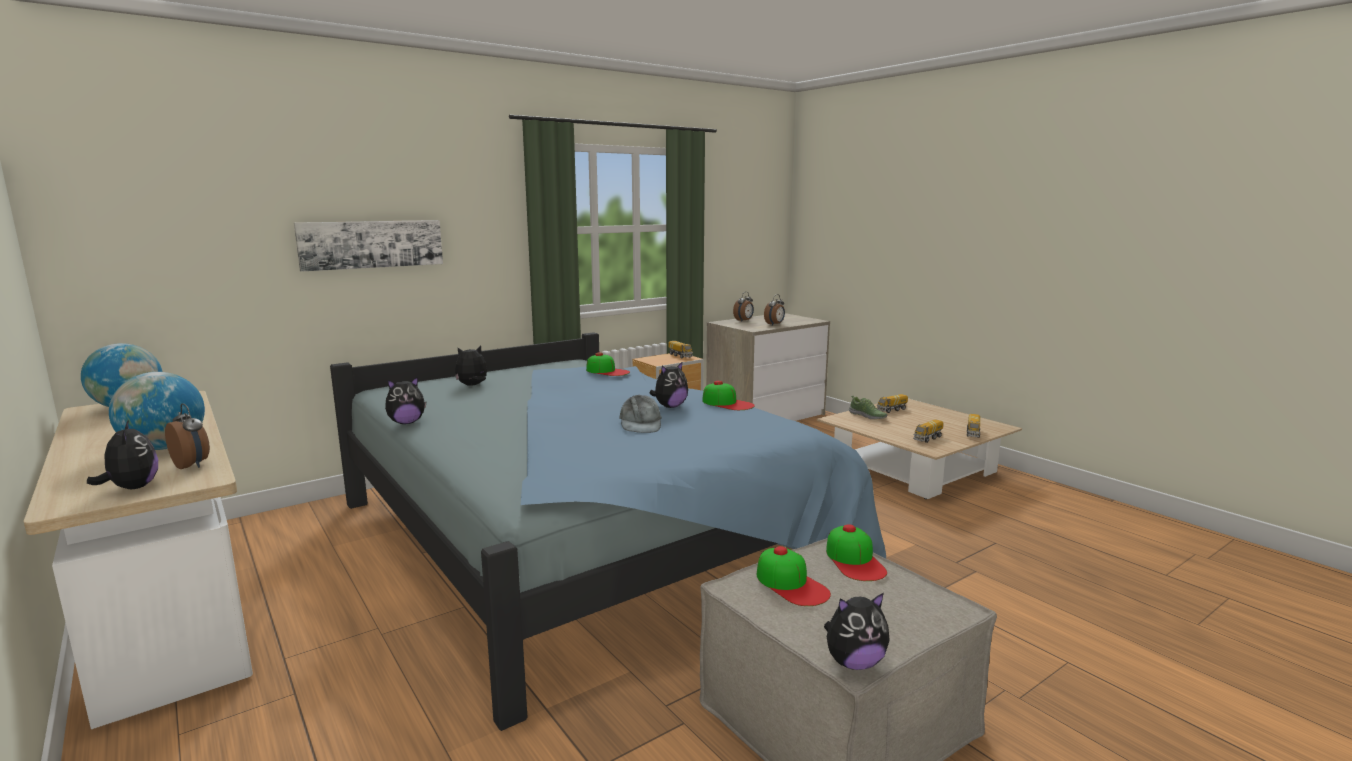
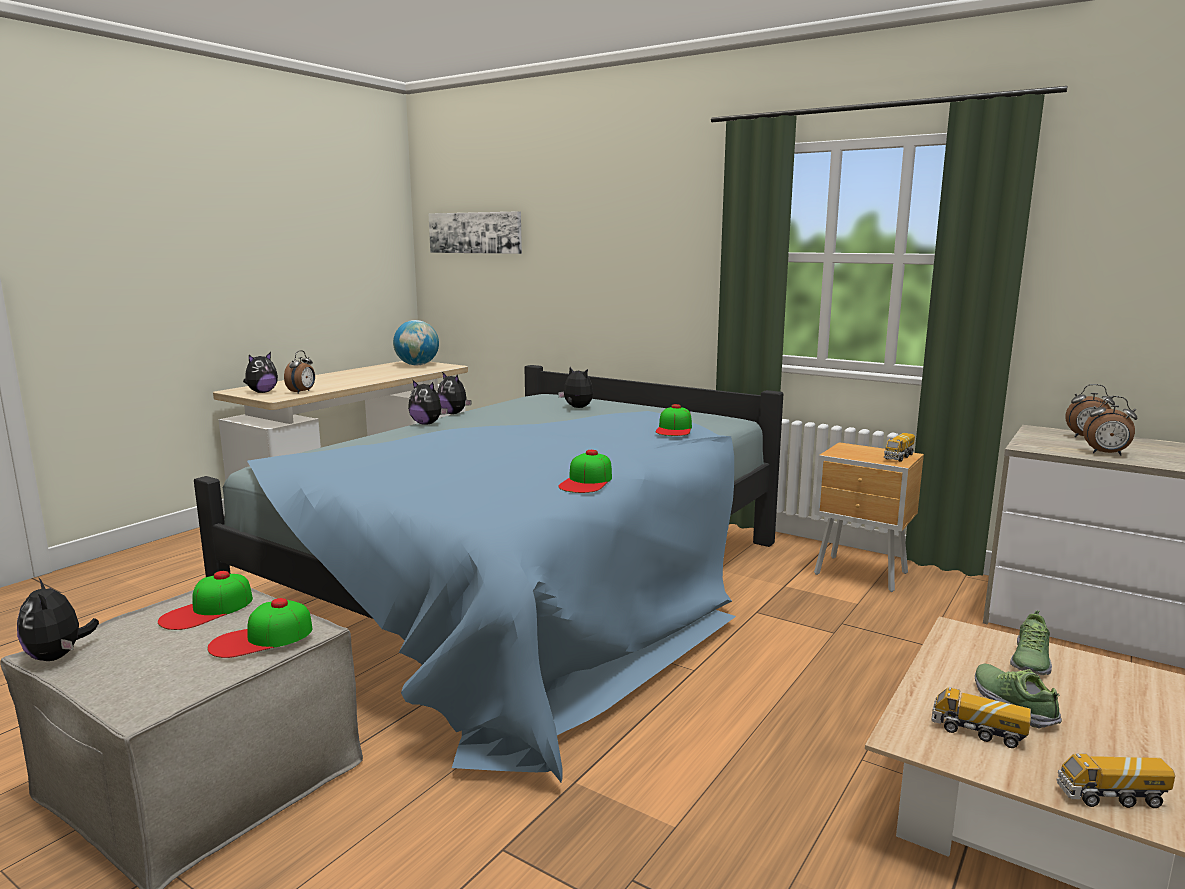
camera: 70 degrees right, 0 degrees up
(164, 448) = (335, 383): globe -> none
(371, 244) = (589, 262): picture -> picture (475, 233)
(640, 423) = (473, 461): grey cap -> none
(670, 406) = (548, 463): plush toy -> plush toy (427, 424)
(891, 410) = (1123, 684): toy truck -> none
(905, 428) = (1013, 704): none -> shoe

